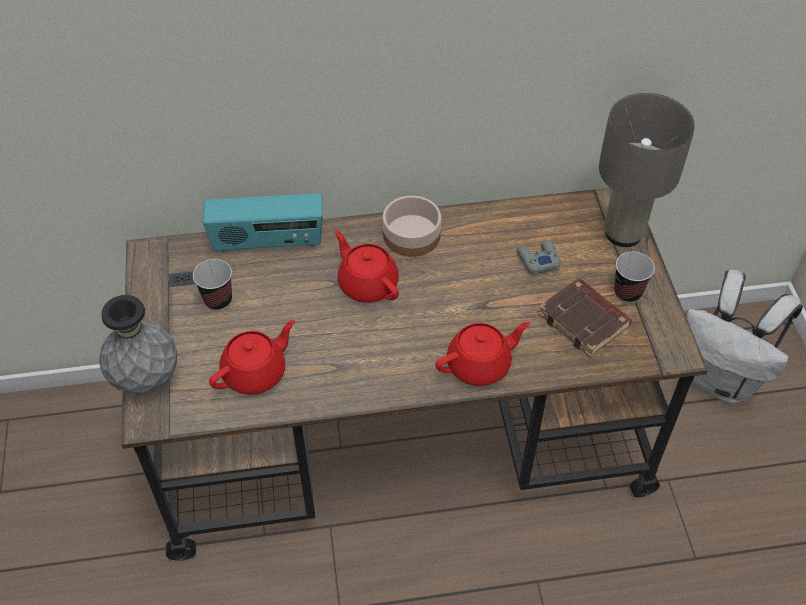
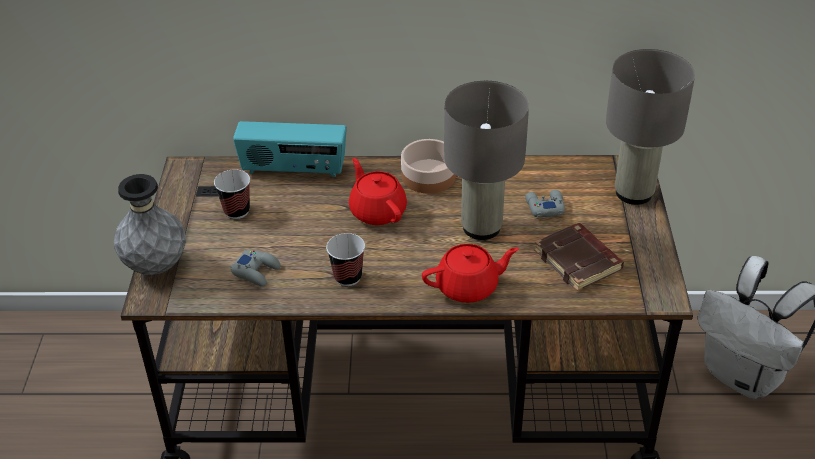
camera: 10 degrees right, 10 degrees down
(256, 373) = (256, 271): red teapot -> grey game controller
(478, 293) = (481, 228): none -> grey table lamp
(627, 293) = (627, 242): cup -> cup (347, 277)

